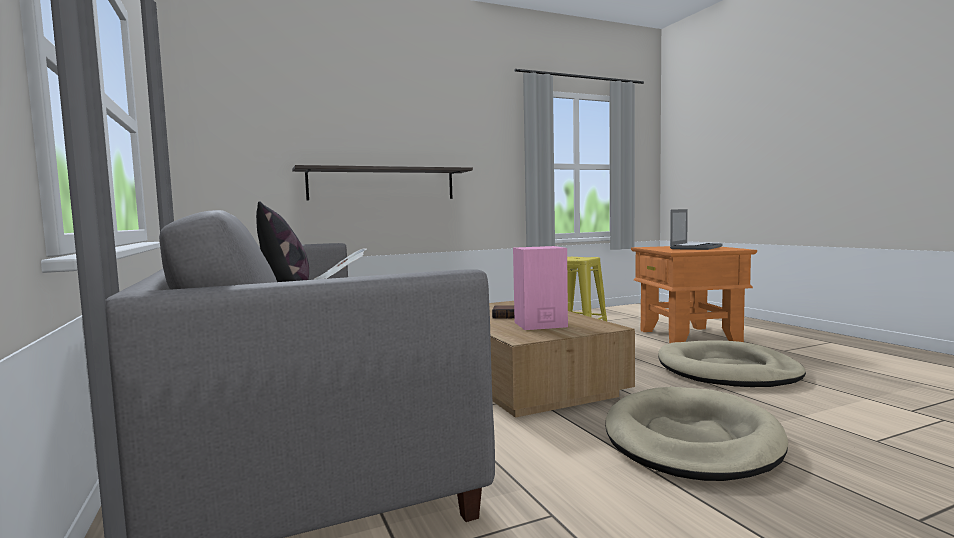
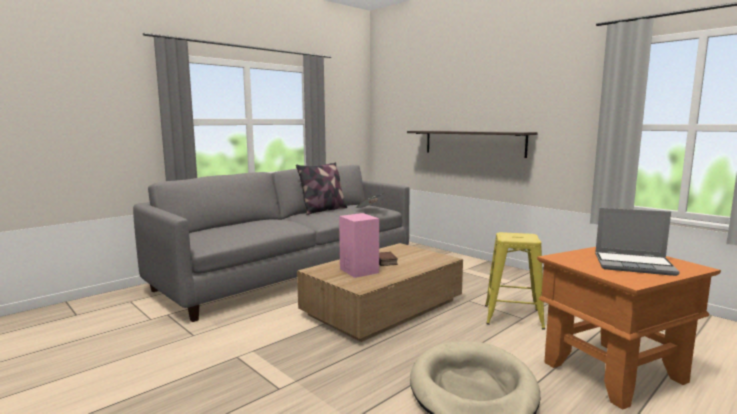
camera: 70 degrees right, 5 degrees up
(691, 440) = (284, 368): beige dog bed -> none

